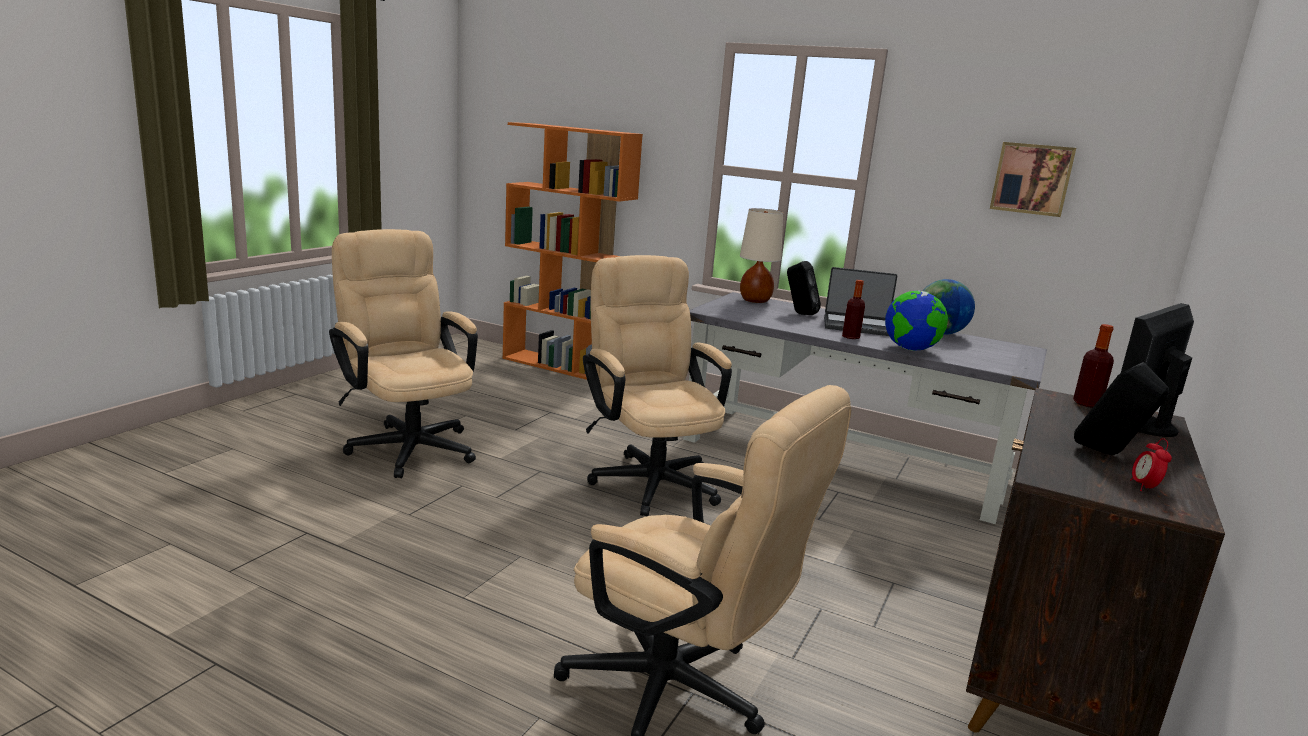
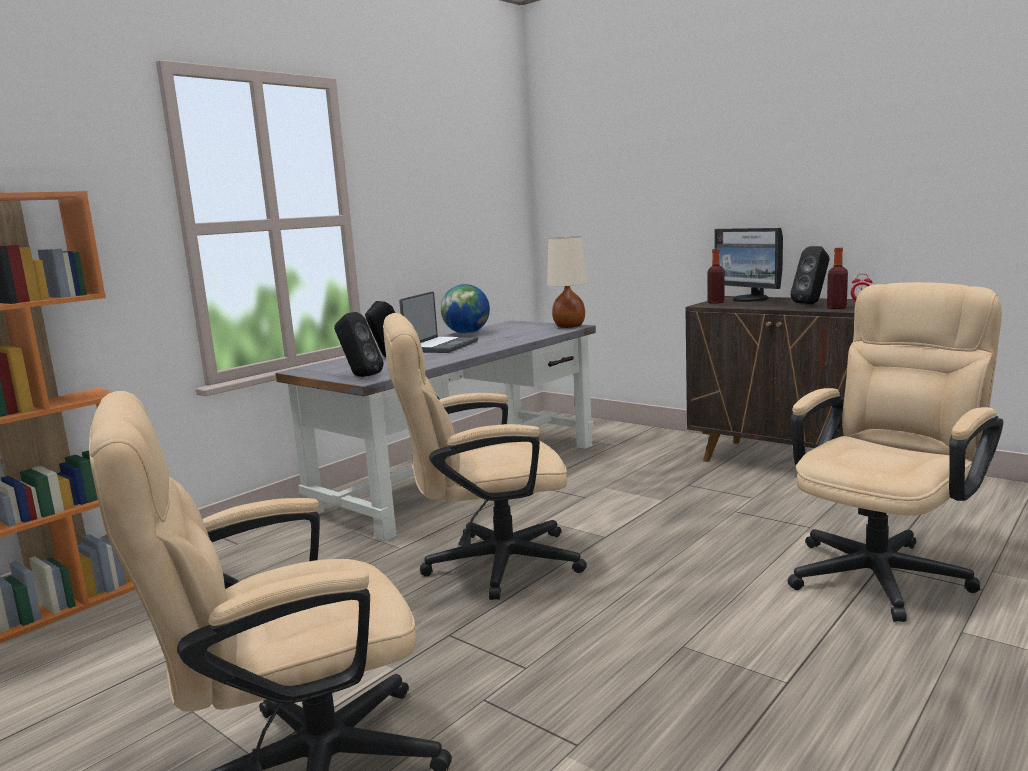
camera: 75 degrees left, 5 degrees down
(719, 309) = (360, 376): none -> black speaker
(755, 301) = (326, 366): beige table lamp -> beige table lamp (569, 326)
(850, 337) = (479, 349): bottle -> bottle (836, 308)
(910, 349) = (518, 339): globe -> none
(1032, 179) = (456, 192): picture -> none

